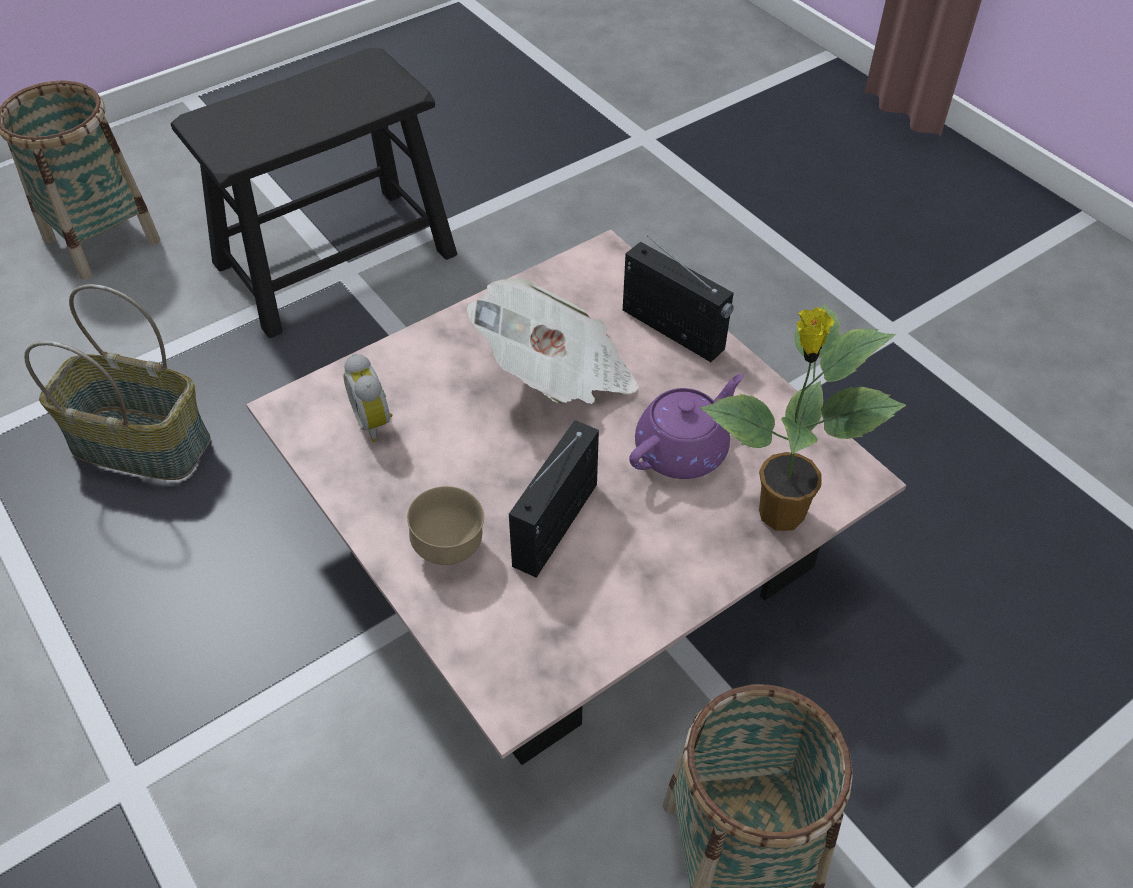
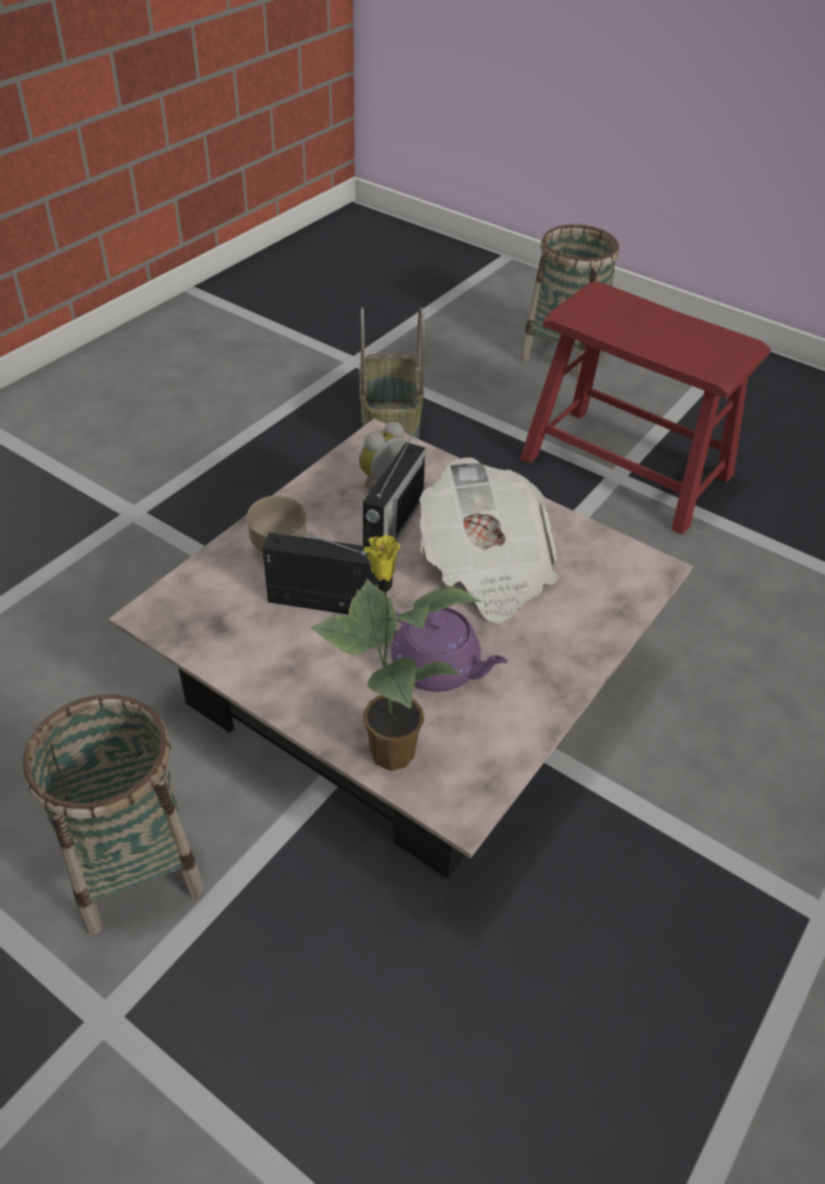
camera: 70 degrees right, 5 degrees down
(335, 259) = (626, 467): black stool -> red stool
(674, 331) = (583, 635): radio -> radio (392, 528)

